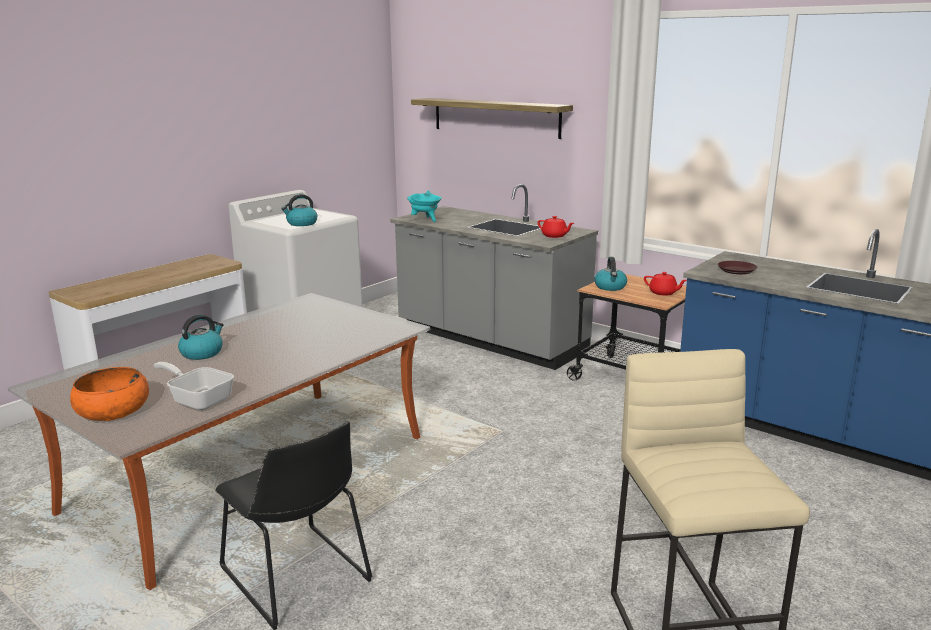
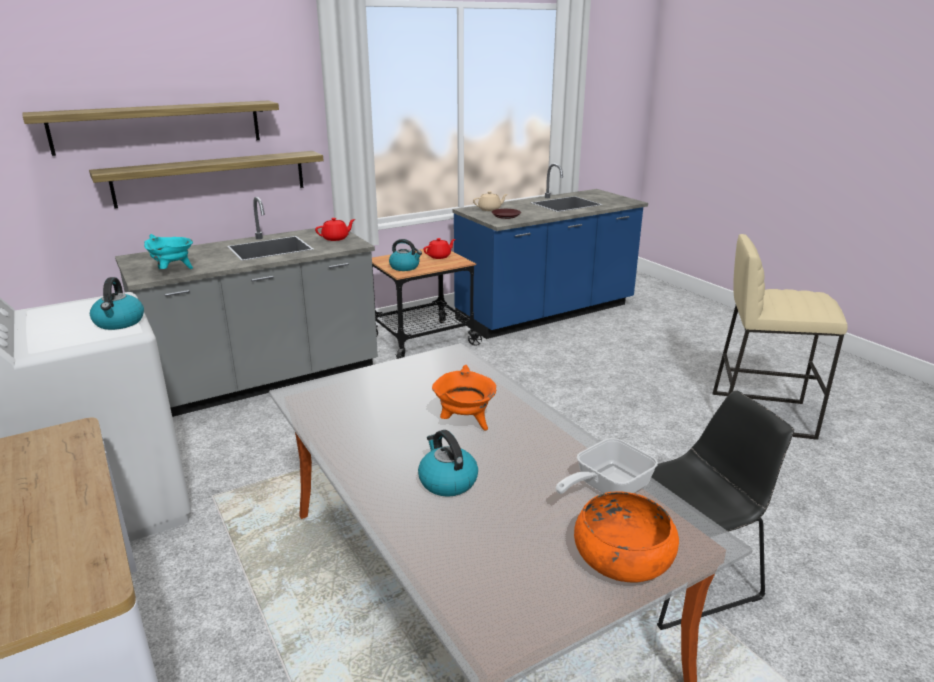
camera: 70 degrees left, 5 degrees up
(284, 347) = (465, 423): none -> orange cooking pot
(522, 164) = (211, 178): none -> shelf
(752, 262) = (490, 209): none -> beige teapot

